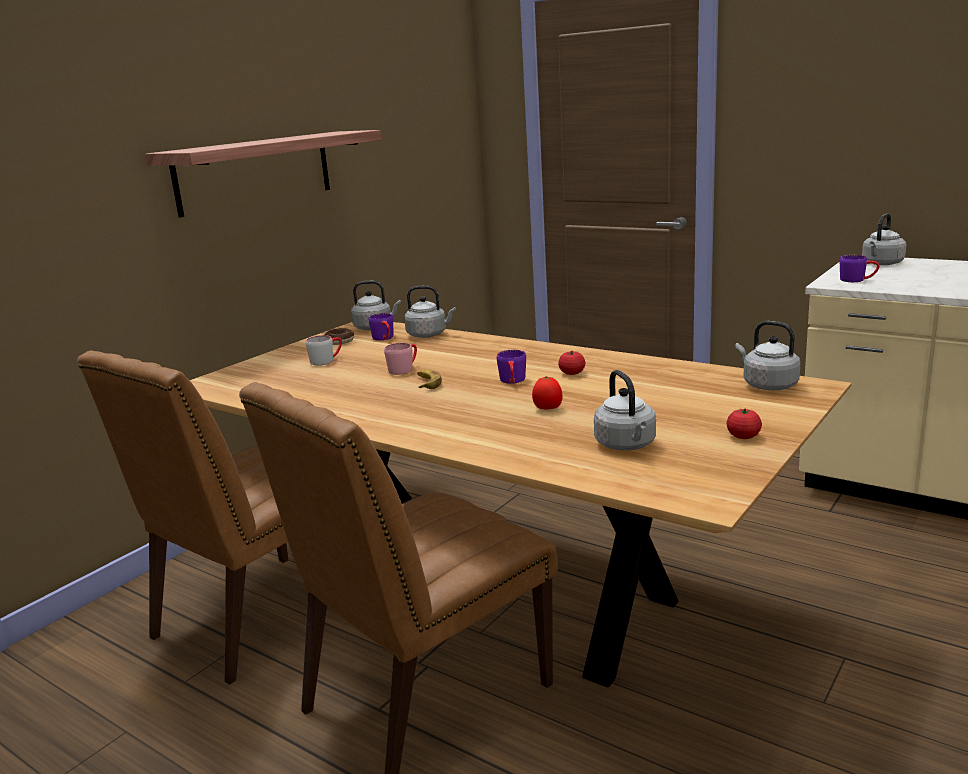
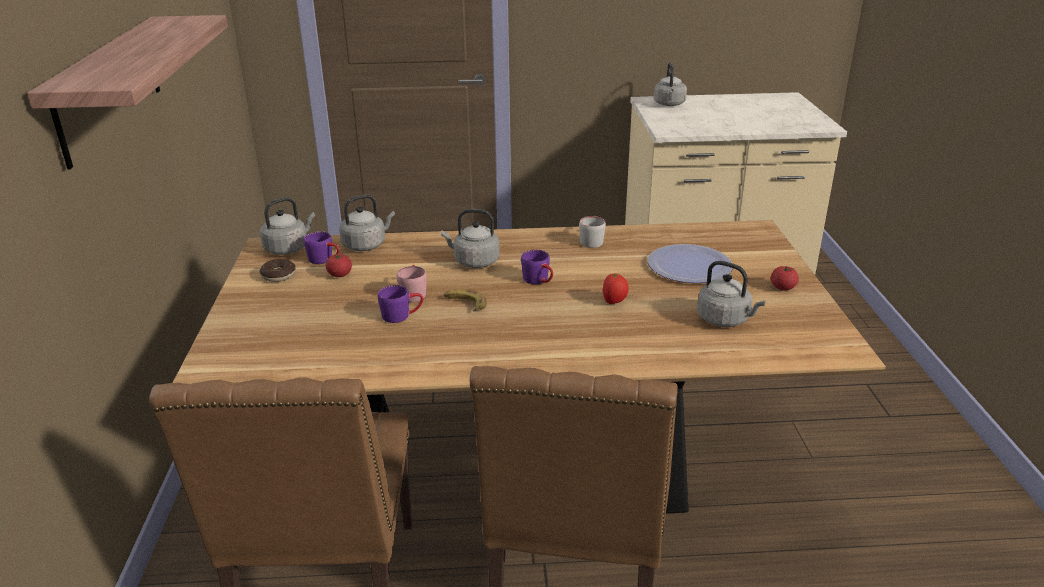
camera: 40 degrees left, 10 degrees up
(326, 360) = (307, 303): grey mug -> grey mug (592, 240)
(572, 373) = (574, 259): tomato -> tomato (340, 275)
(673, 399) = (689, 266): none -> plate
(767, 385) = (728, 235): grey kettle -> grey kettle (474, 262)
(858, 280) = (680, 124): purple mug -> purple mug (402, 315)

